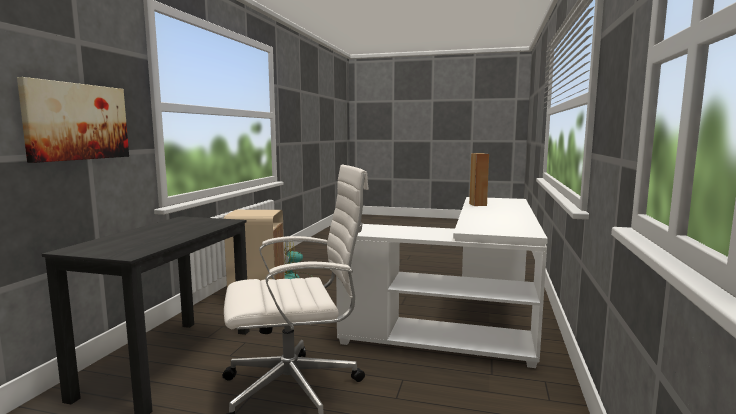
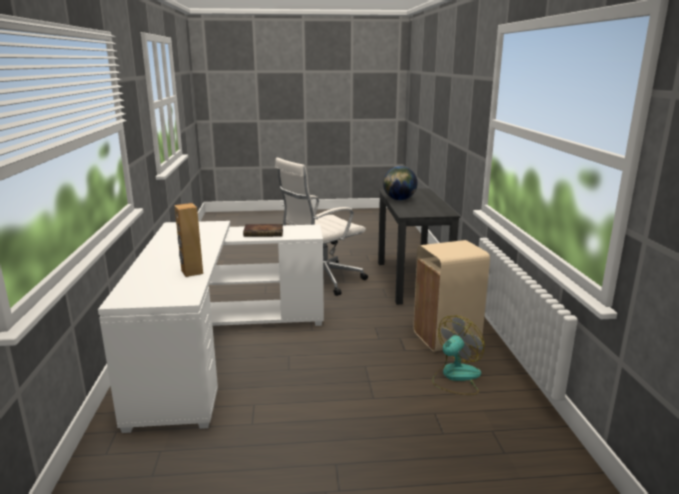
camera: 160 degrees right, 10 degrees up
(77, 122) = (464, 129): picture -> none
(174, 237) = (399, 199): none -> globe
(410, 231) = (264, 233): none -> book

